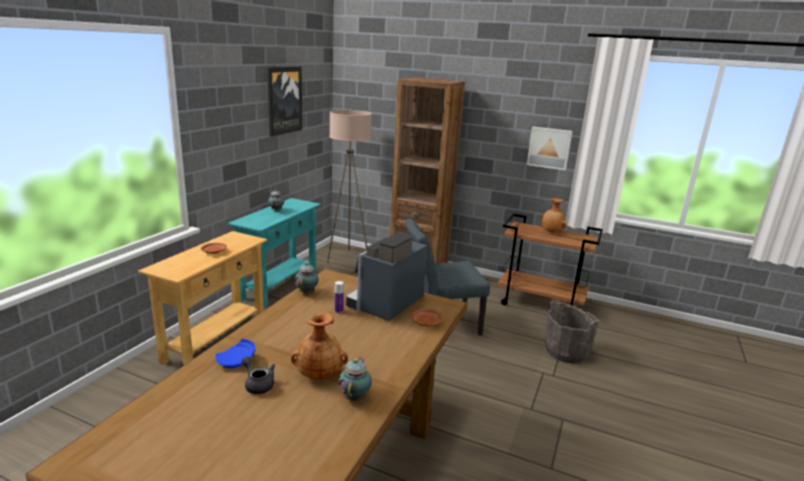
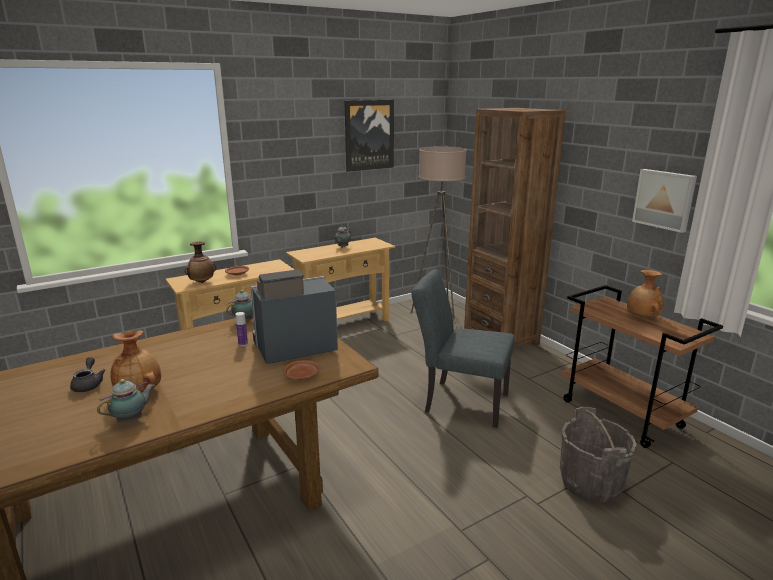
camera: 35 degrees right, 0 degrees up
(189, 266) = (202, 282): none -> vase
(237, 361) = (105, 362): blue plate -> none
(279, 286) = (343, 324): turquoise console table -> beige console table

